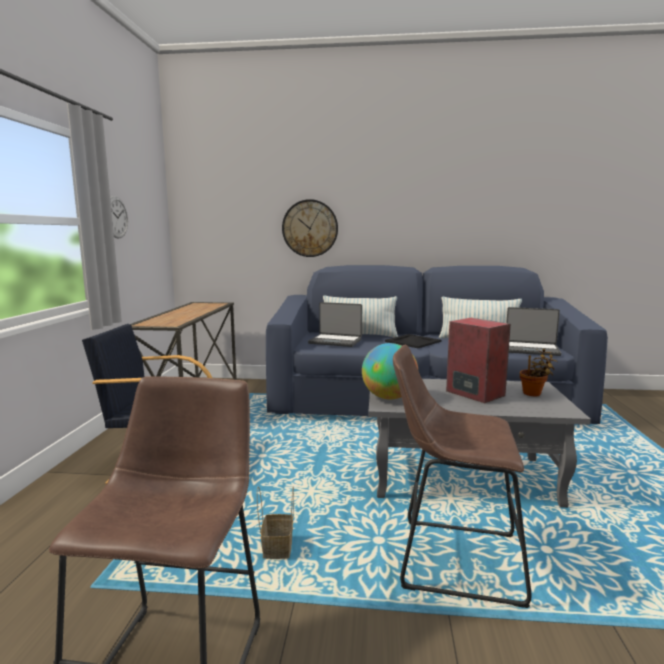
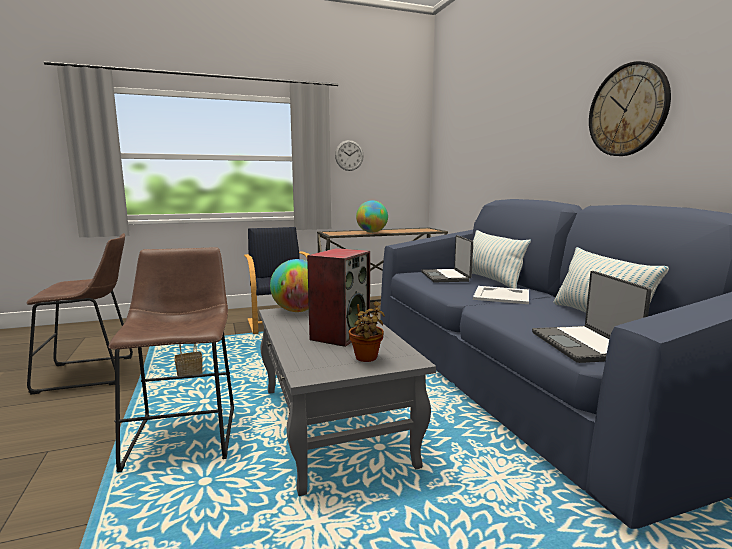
camera: 65 degrees right, 0 degrees up
(189, 315) = (372, 232): none -> globe
(310, 228) = (503, 157): wall clock -> wall clock (627, 110)
(413, 341) = (502, 295): black tray -> white tray

